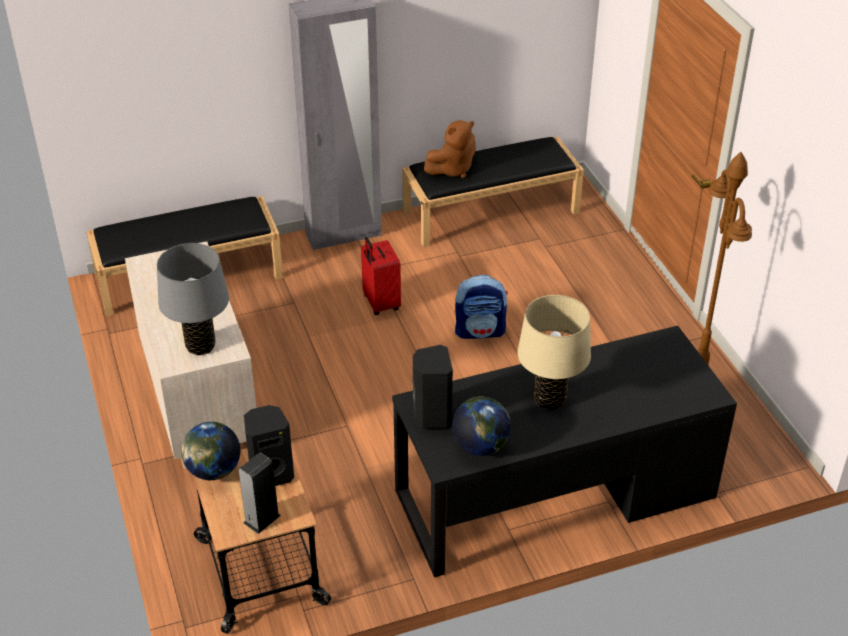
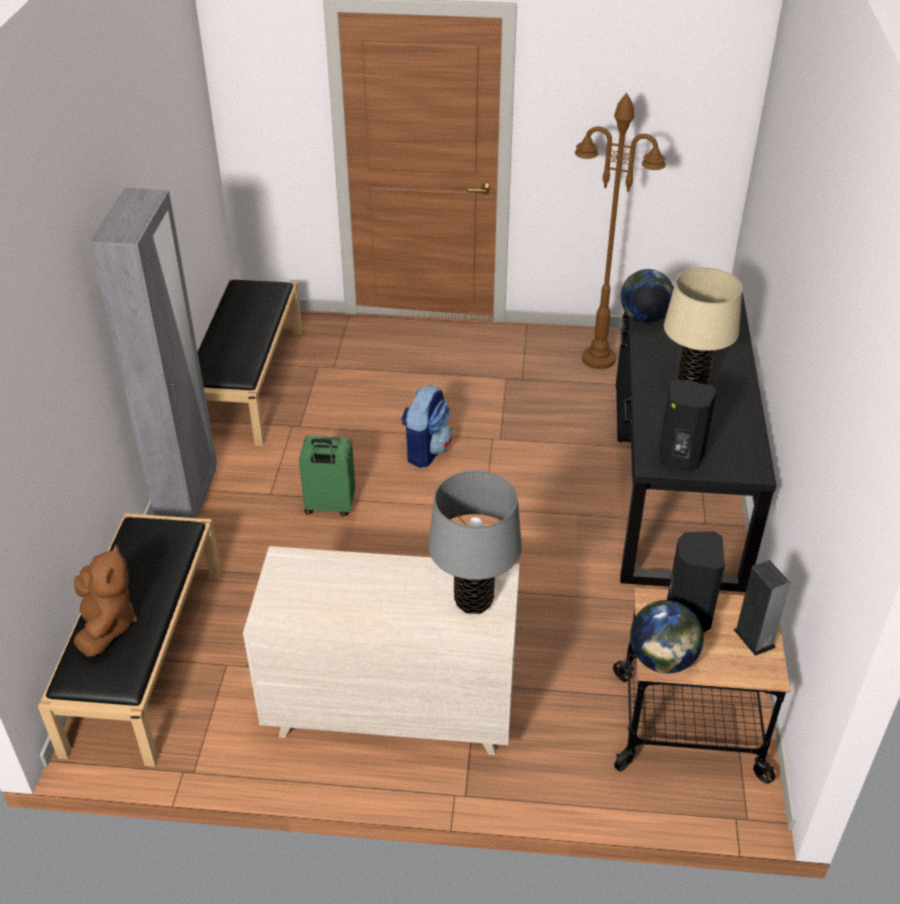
camera: 65 degrees left, 0 degrees up
(380, 303) = (329, 506): red suitcase -> green suitcase
(452, 169) = (226, 355): brown plush toy -> brown plush toy (106, 625)
(480, 446) = (737, 441): globe -> globe (644, 318)

